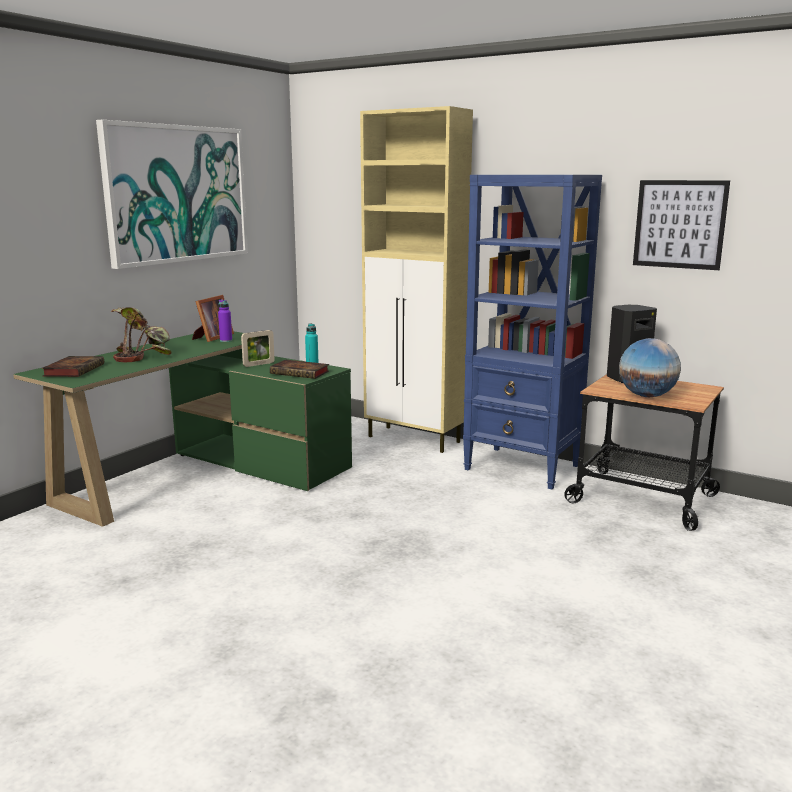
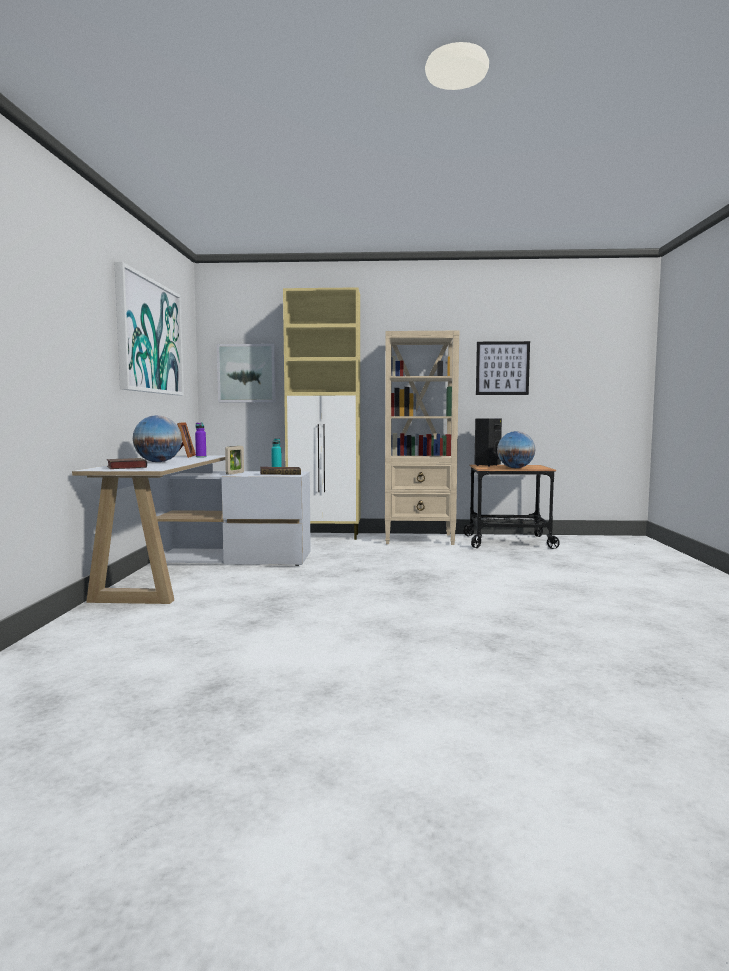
camera: 30 degrees left, 10 degrees down
(143, 355) = (158, 462): potted plant -> globe
(203, 475) = (199, 570): green desk -> white desk
(342, 219) = (246, 373): none -> picture
(523, 468) = (420, 539): blue bookcase -> beige bookcase

